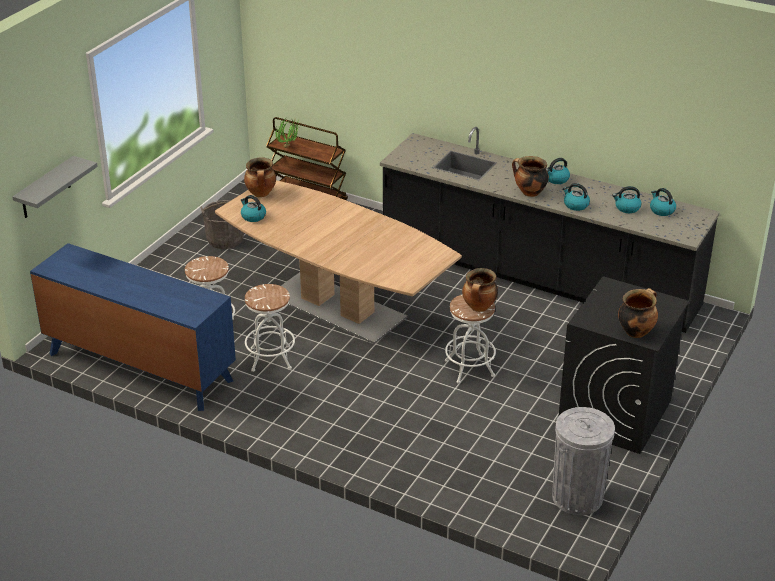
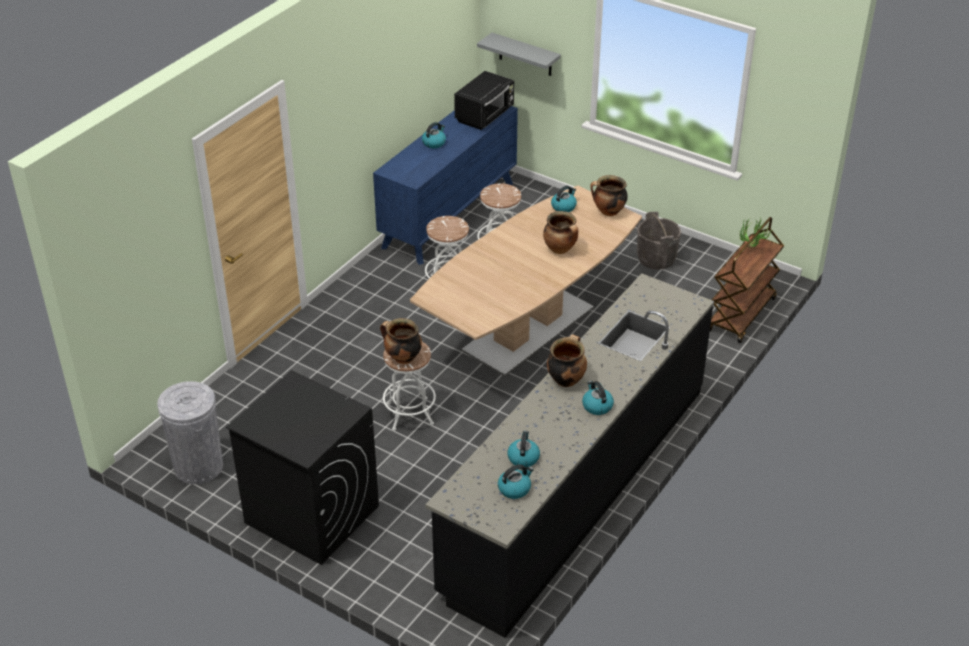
camera: 95 degrees right, 5 degrees up
(81, 262) = (485, 115): none -> black microwave
(575, 205) = (534, 414): kettle -> kettle (434, 143)
(636, 331) = (263, 416): cooking pot -> cooking pot (561, 249)

